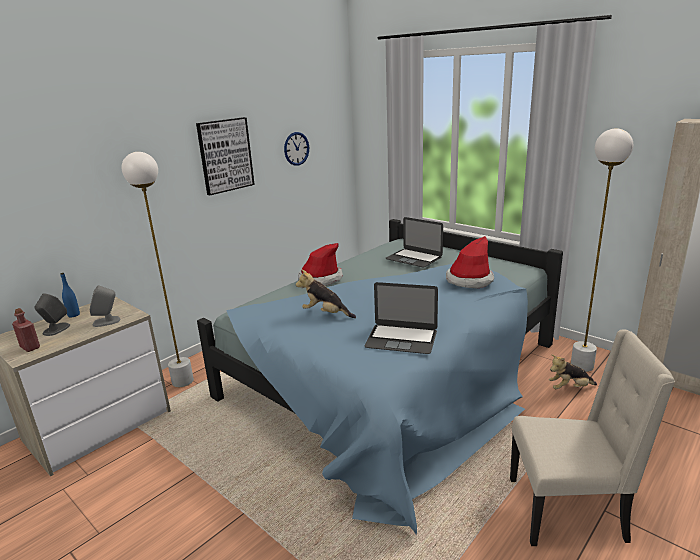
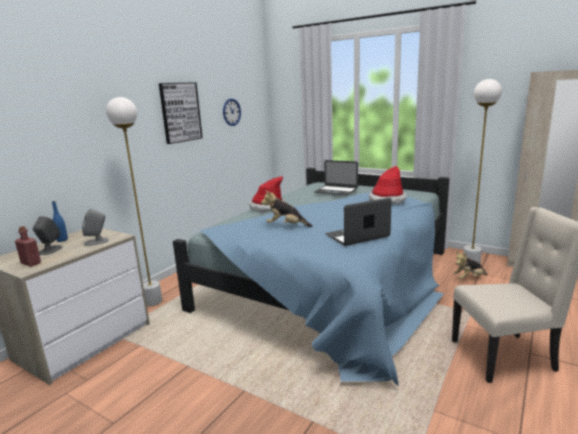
camera: 10 degrees left, 5 degrees down
(401, 339) = (357, 236): laptop -> laptop turned 150 degrees clockwise

